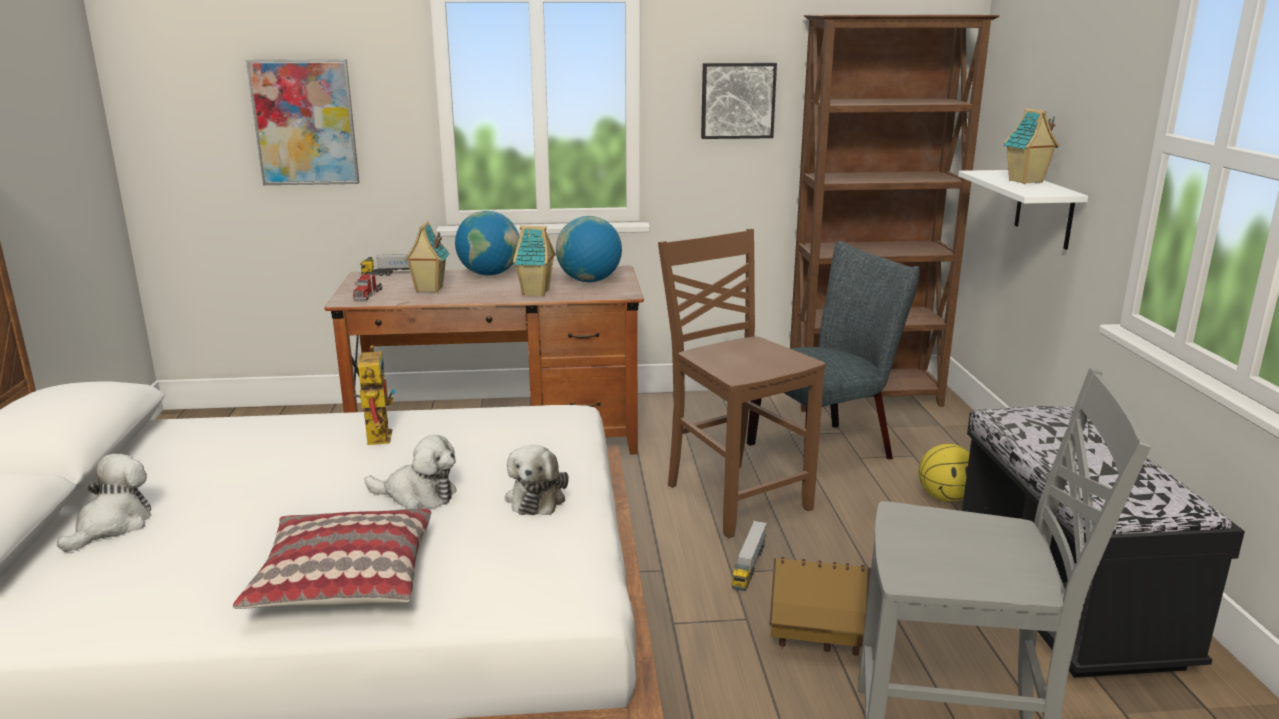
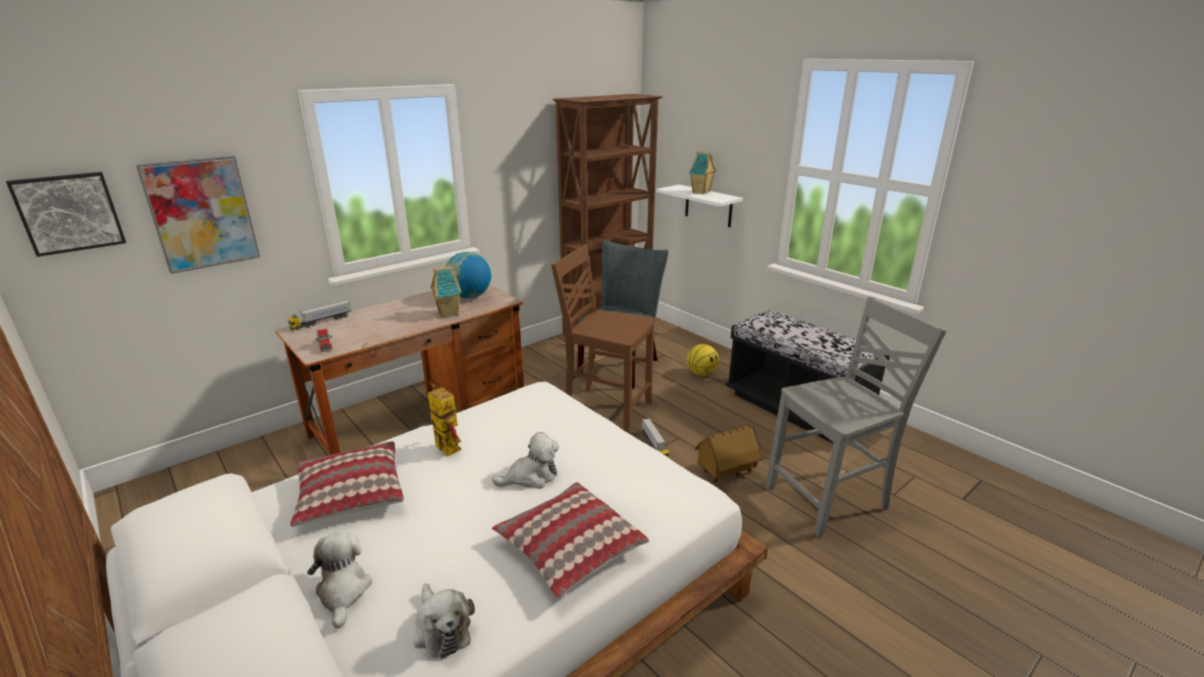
camera: 35 degrees left, 5 degrees up
(238, 447) = (350, 494): none -> pillow
(429, 290) = (367, 329): toy house -> none
(489, 274) = (392, 307): globe -> none
(536, 497) = (602, 450): plush toy -> plush toy (441, 629)
(737, 100) = (520, 158): picture -> picture (69, 212)

